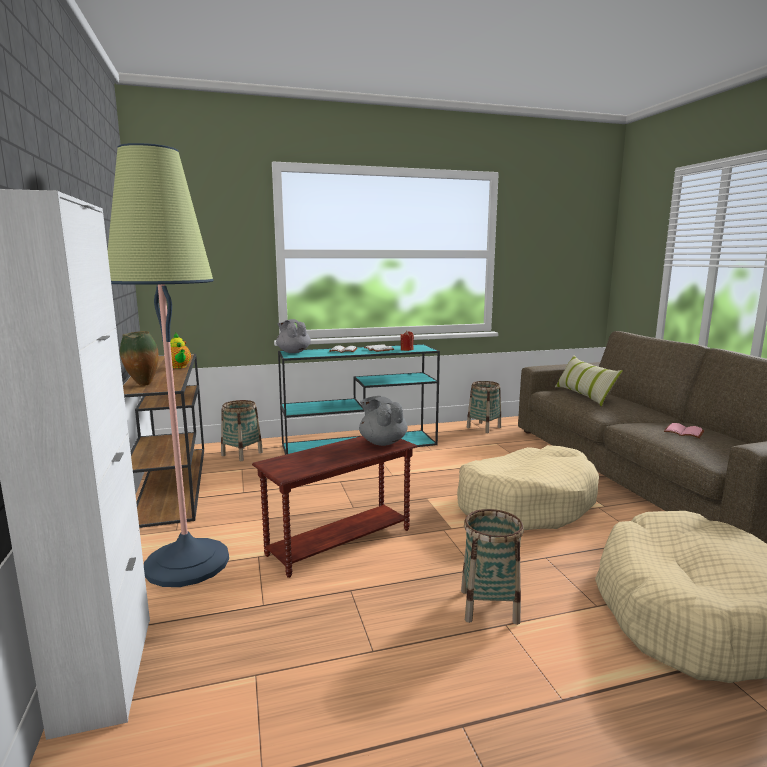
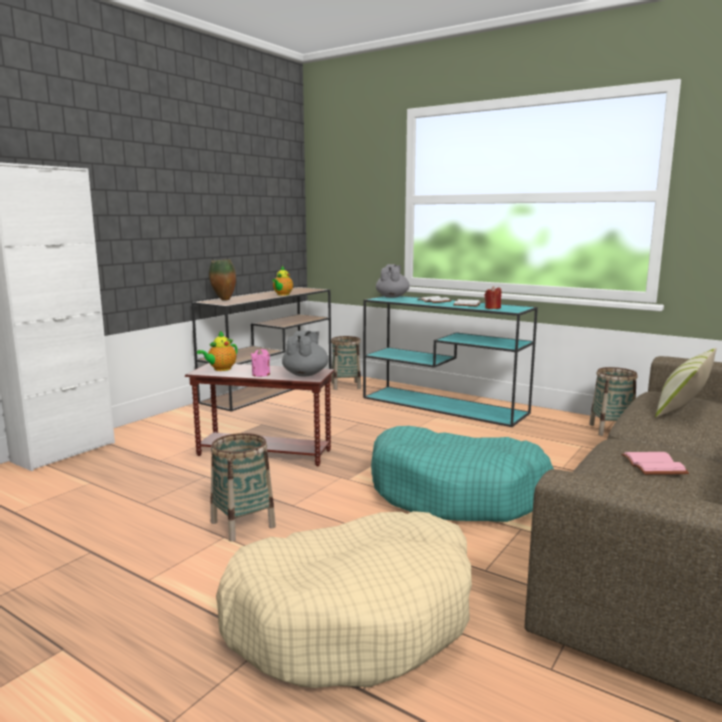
camera: 50 degrees right, 0 degrees up
(187, 563) = (180, 428): floor lamp -> none
(296, 464) = (220, 369): none -> teapot
(351, 455) = (261, 374): none -> pink candle
(525, 503) = (457, 493): beige dog bed -> turquoise dog bed

